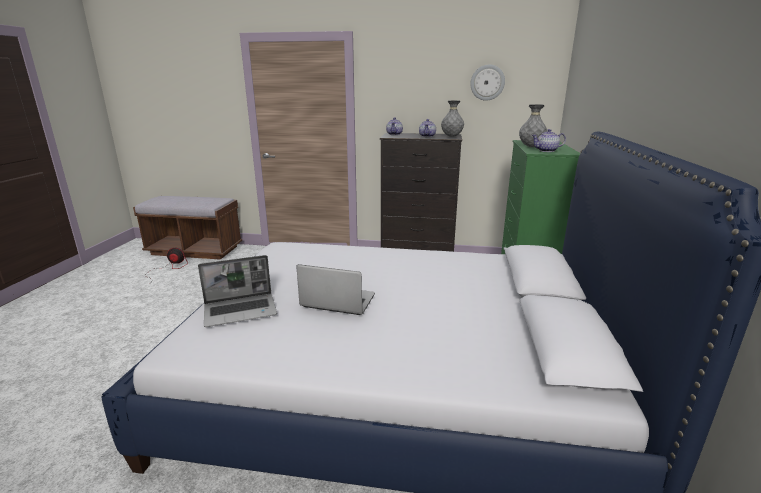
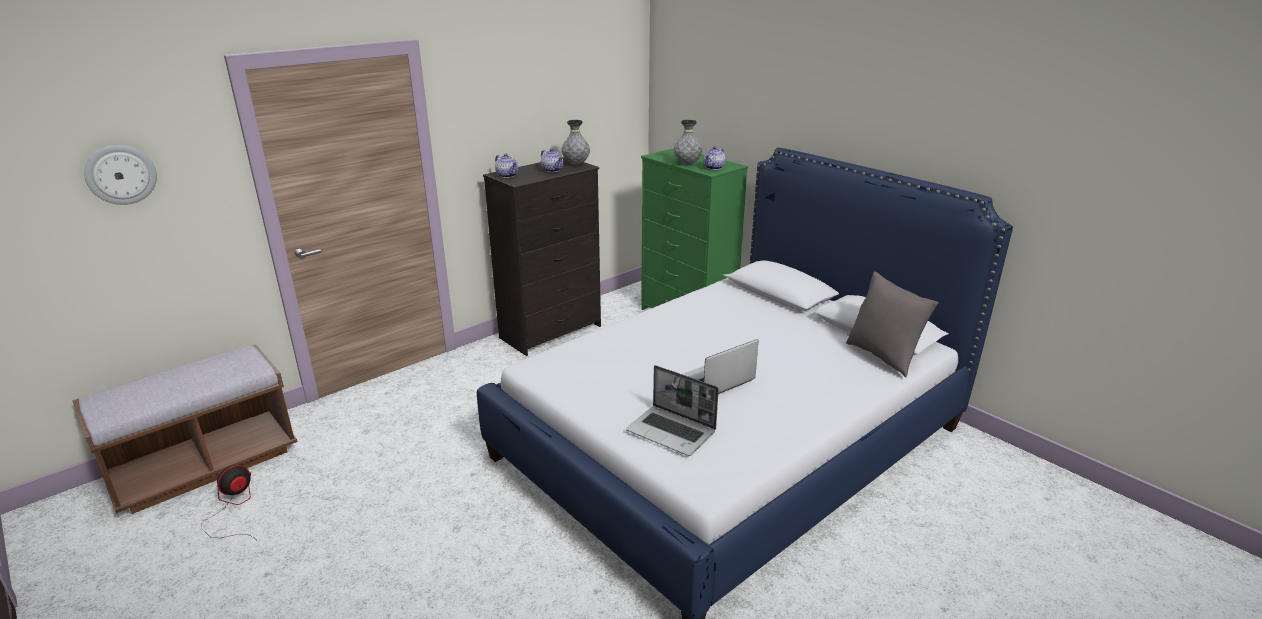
camera: 50 degrees left, 5 degrees up
(241, 311) = (672, 432): laptop -> laptop turned 105 degrees clockwise
(487, 82) = (581, 89): wall clock -> wall clock (121, 174)
(519, 368) = (883, 356): none -> grey pillow

